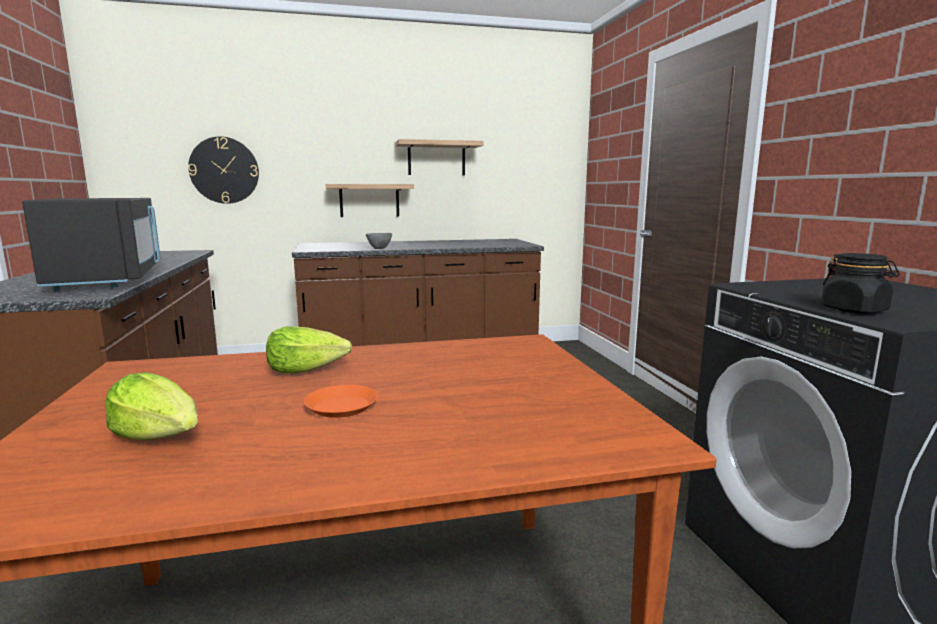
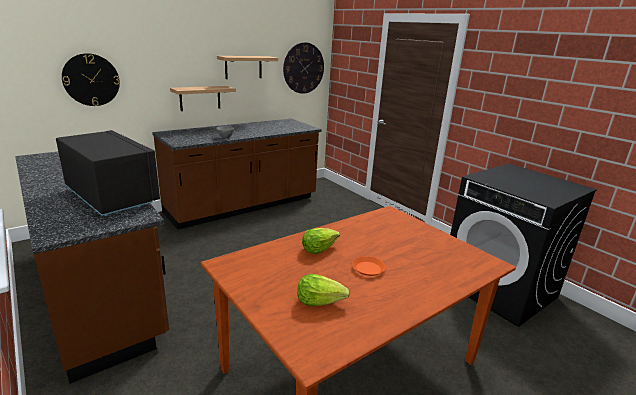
camera: 25 degrees left, 10 degrees up
(537, 162) = (303, 68): none -> wall clock
(854, 310) = (529, 194): black jar -> none

